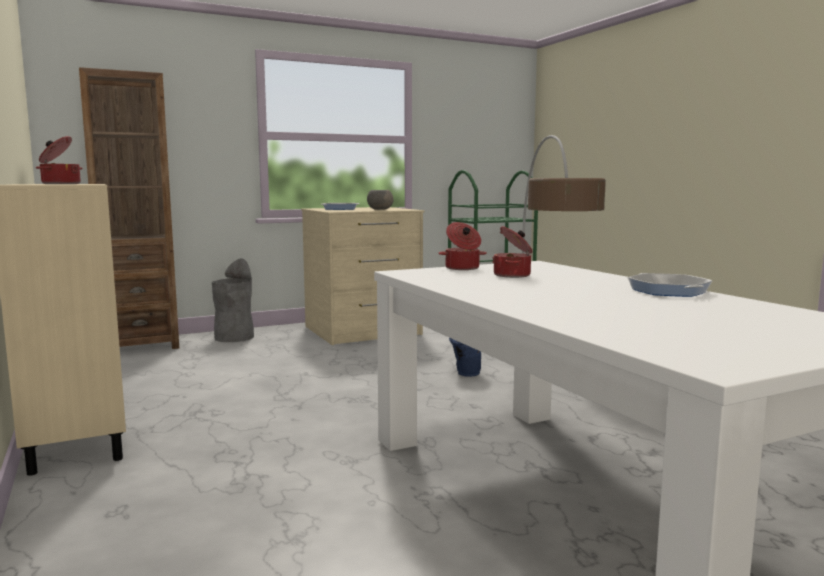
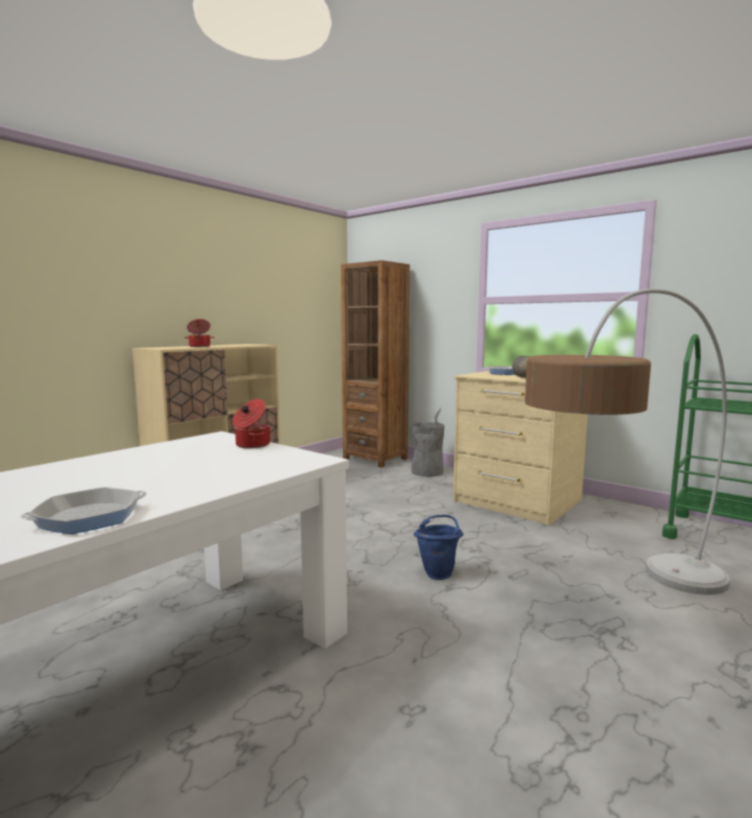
camera: 65 degrees right, 0 degrees up
(513, 275) = (207, 460): cooking pot -> none

